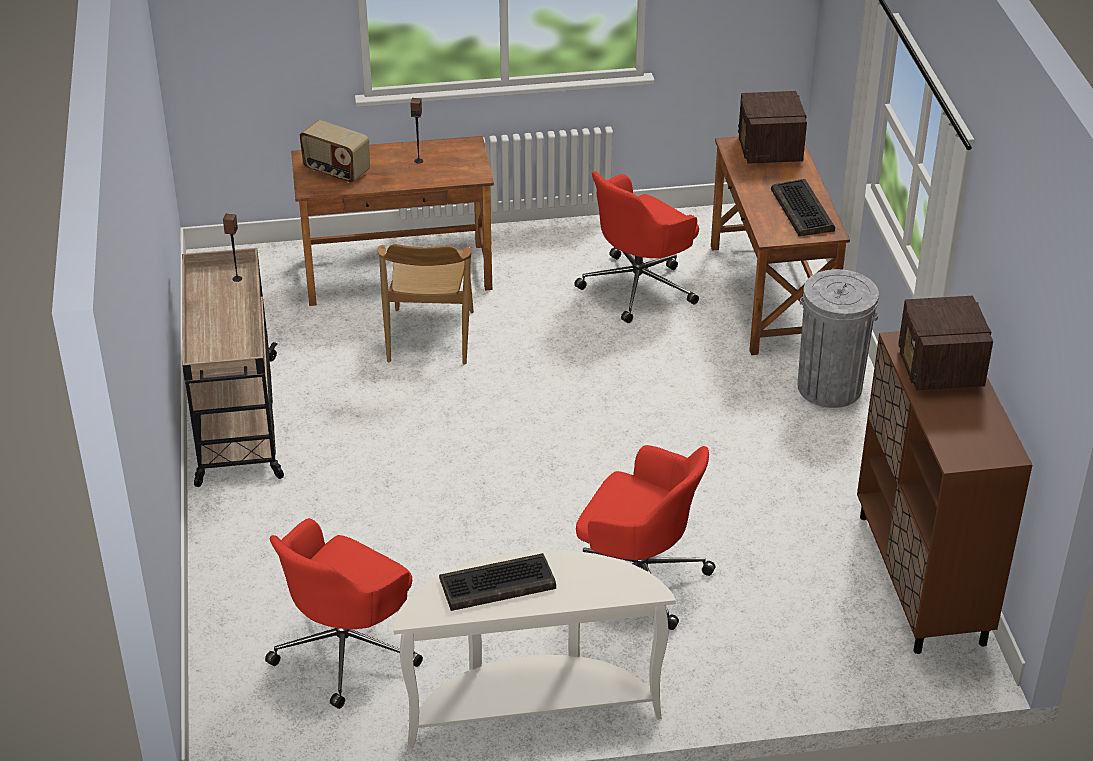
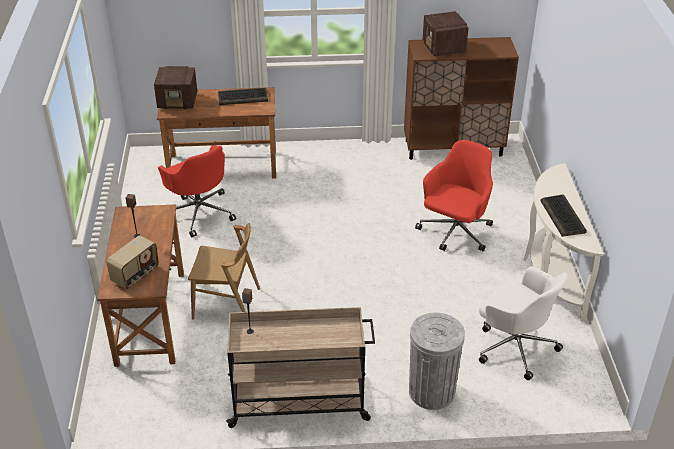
camera: 85 degrees left, 0 degrees up
(347, 649) = (514, 345): red office chair -> white office chair
(829, 387) = (308, 156): grey trash can -> grey trash can (431, 391)
(940, 370) = (443, 48): radio -> radio turned 75 degrees clockwise

